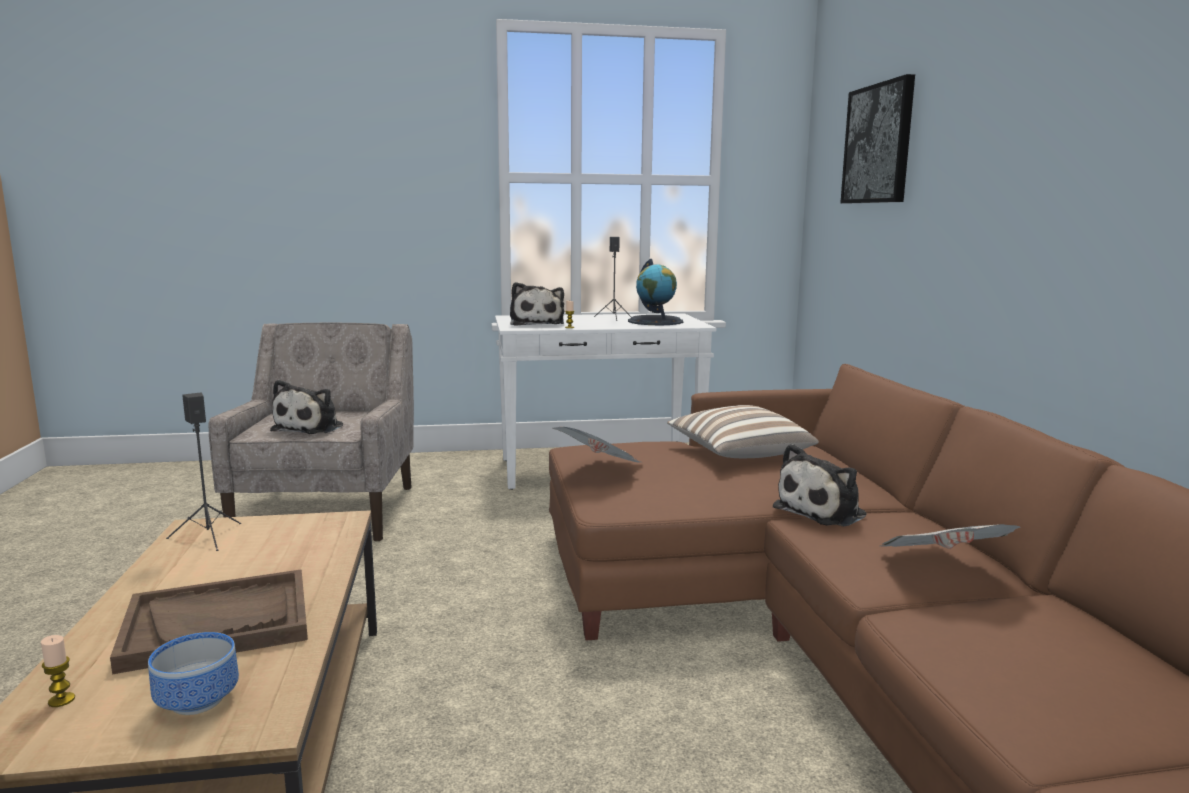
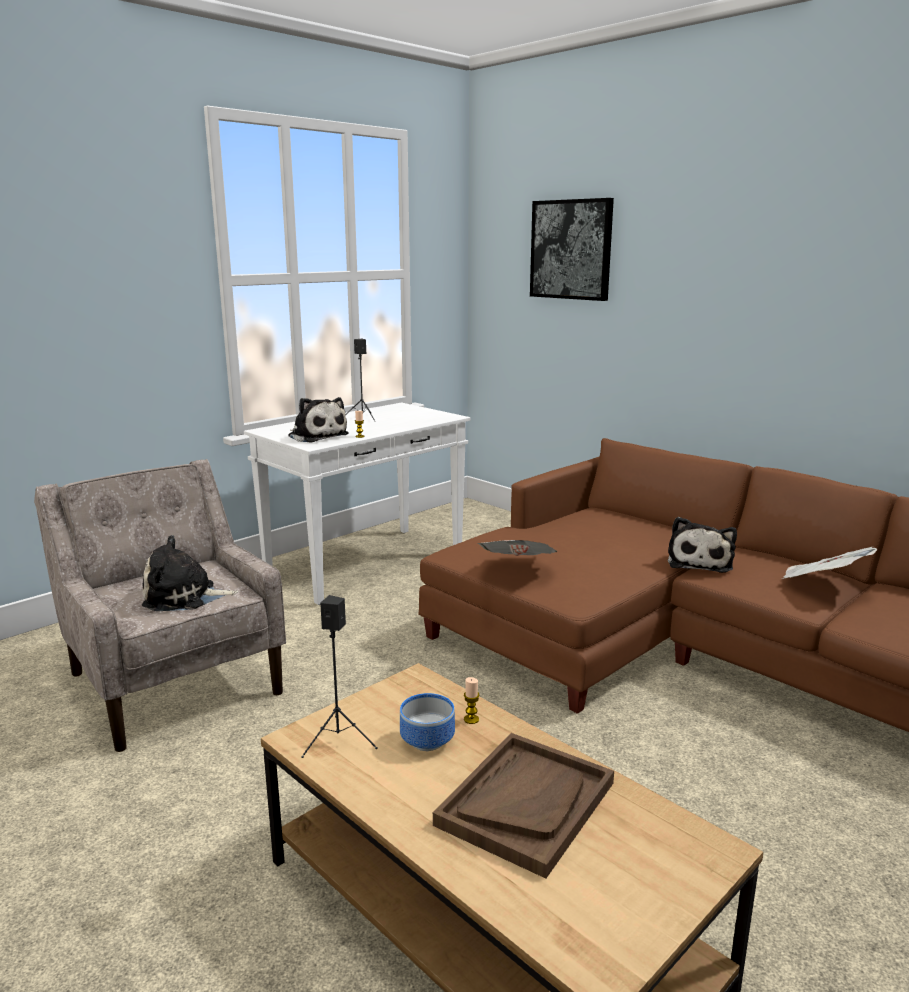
camera: 35 degrees left, 5 degrees up
(61, 700) = (558, 916): candle -> candle (471, 719)
(194, 703) = (647, 863): bowl -> bowl (427, 742)
(311, 427) = (184, 597): plush toy -> plush toy turned 105 degrees clockwise
(655, 321) = (408, 417): globe -> none
(738, 454) = (577, 529): pillow -> none

